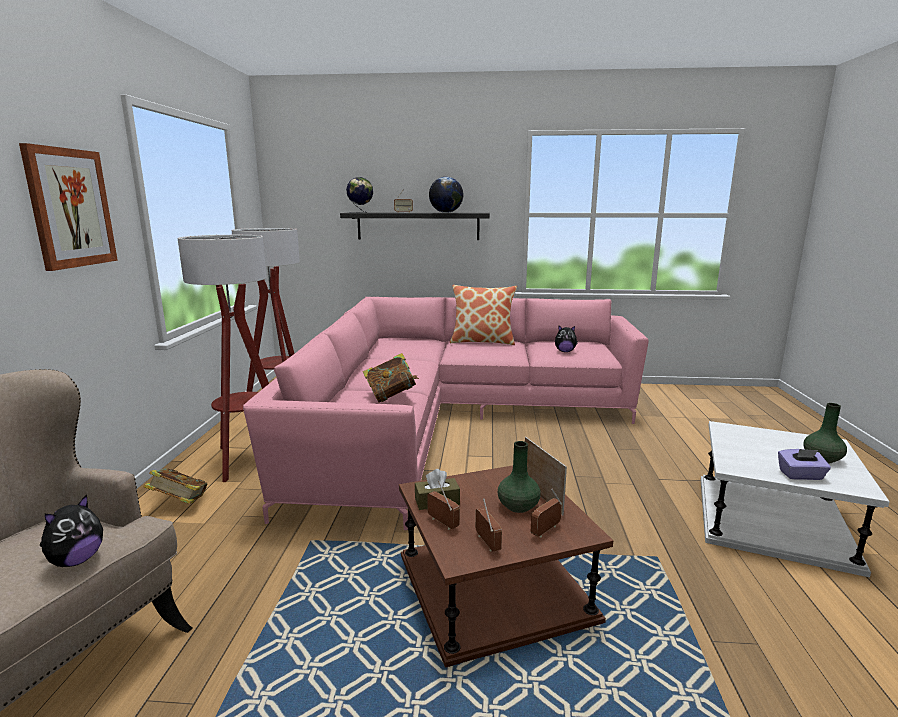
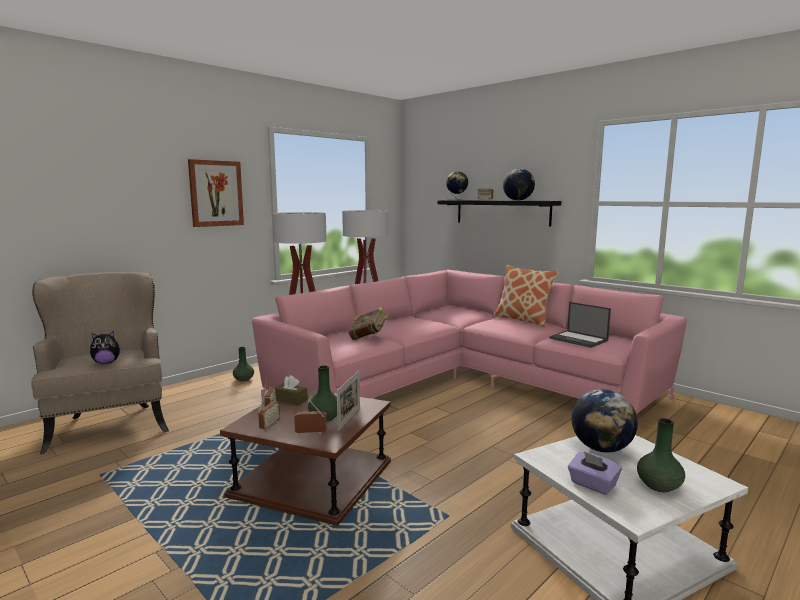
camera: 40 degrees right, 5 degrees down
(179, 503) = (243, 379): book -> green vase
(565, 351) = (579, 339): plush toy -> laptop
(744, 443) = (601, 448): none -> globe

